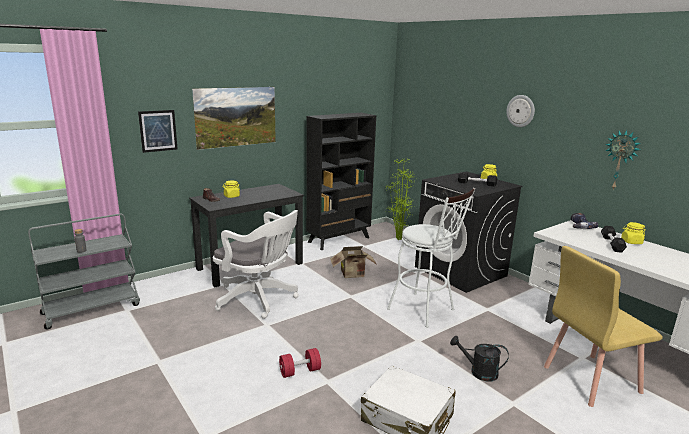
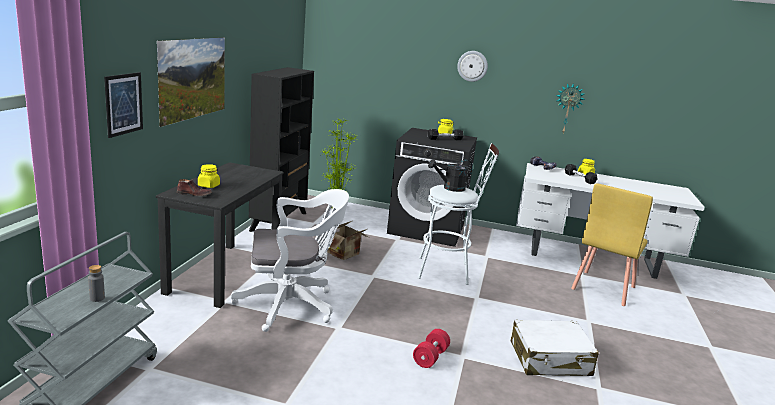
camera: 40 degrees left, 0 degrees up
(478, 372) = (544, 307): black watering can -> black watering can (450, 188)

